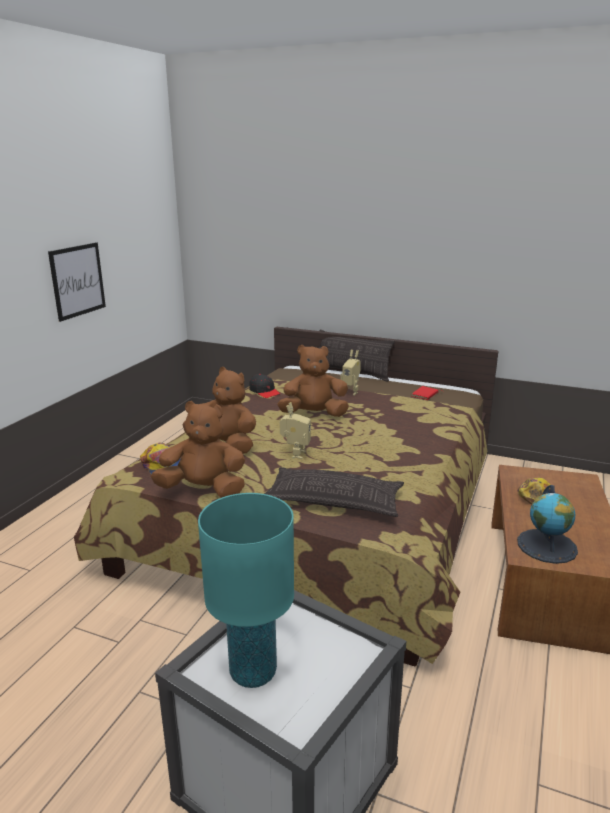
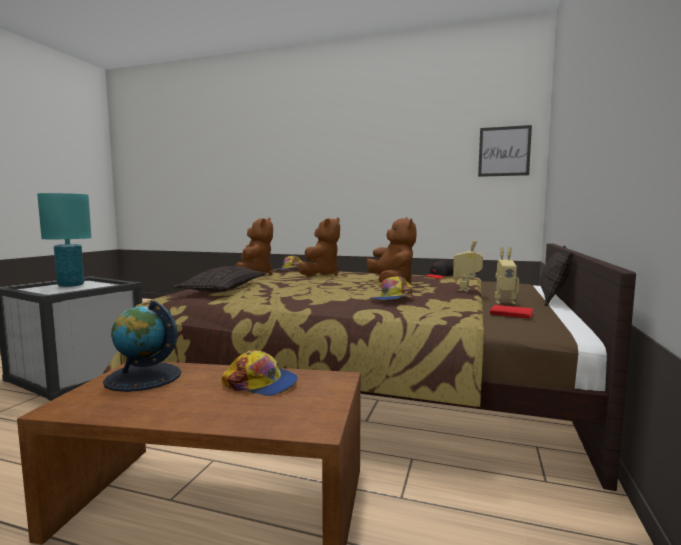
camera: 85 degrees right, 15 degrees down
(77, 280) = (408, 183): picture -> picture (504, 151)
(295, 454) = (305, 282): toy robot -> toy robot (504, 302)
(397, 420) = (392, 299): none -> cap

